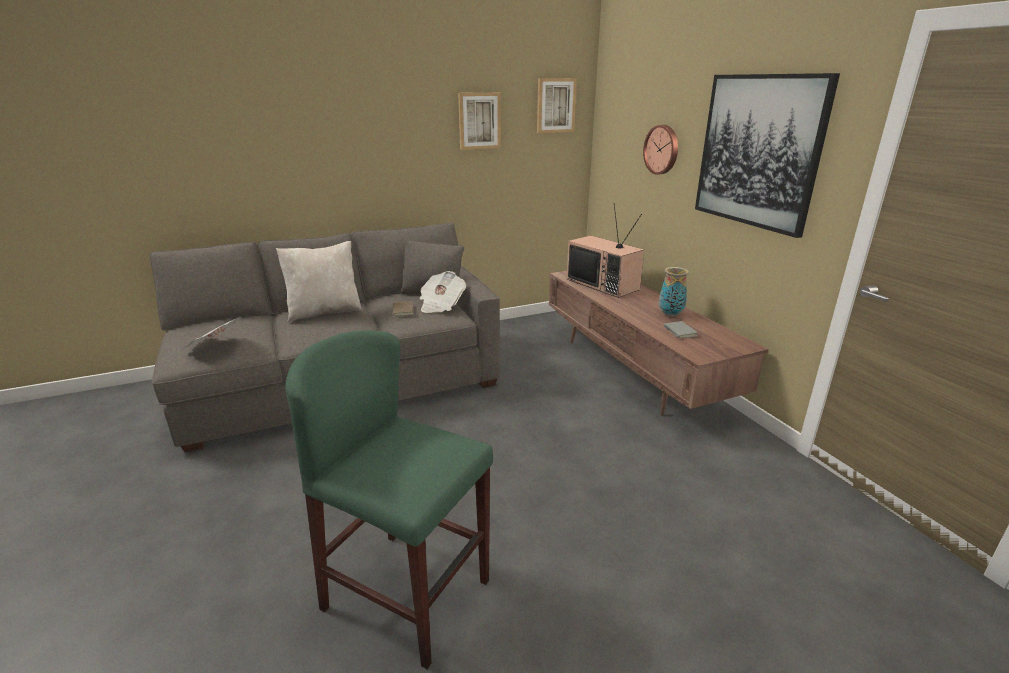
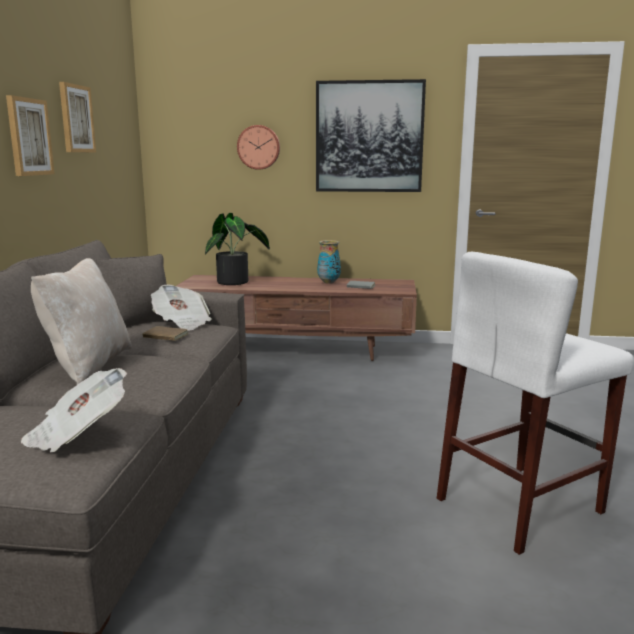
camera: 60 degrees left, 10 degrees down
(407, 595) = (520, 505): green stool -> white stool
(555, 105) = (120, 109): picture -> picture (29, 137)
(604, 284) = (237, 282): television -> potted plant

